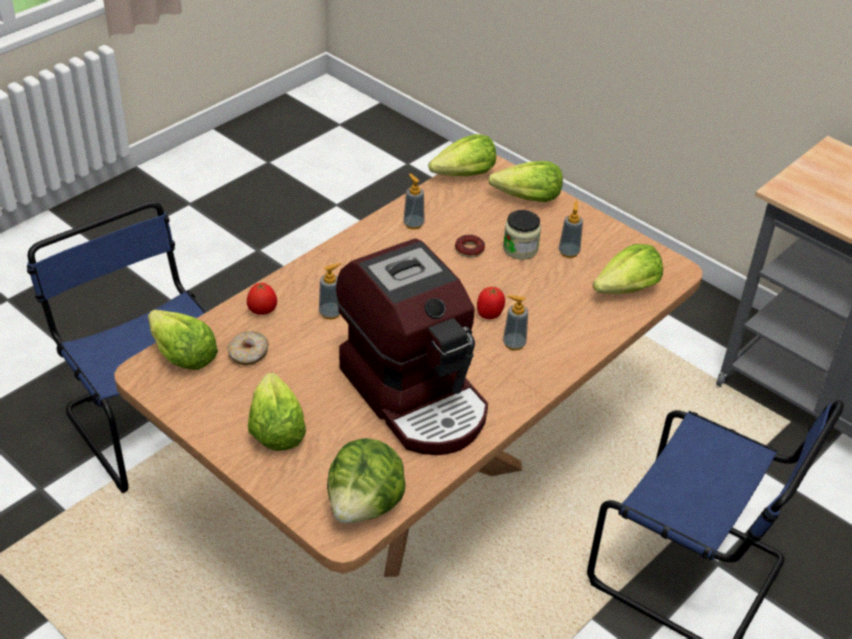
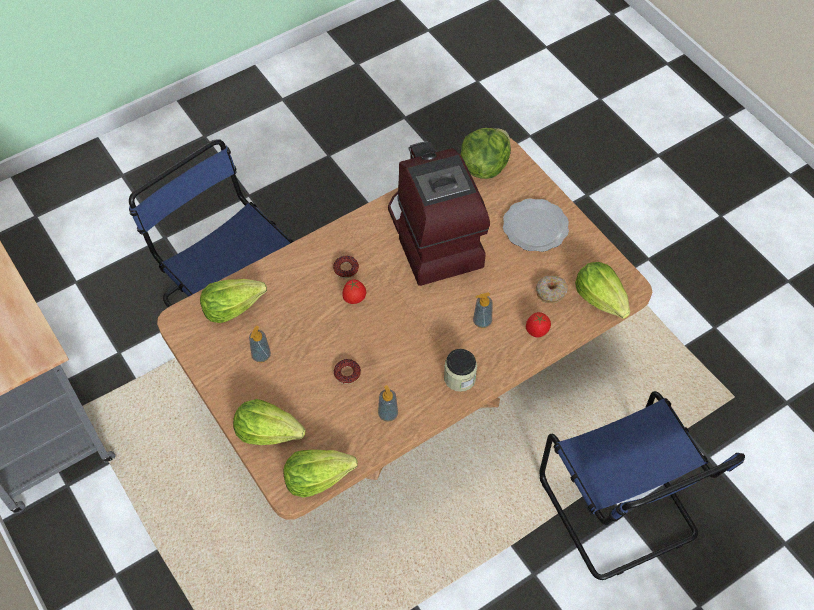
camera: 165 degrees left, 15 degrees up
(275, 429) = (536, 226): lettuce -> plate
(514, 344) = (346, 269): soap dispenser -> donut
(520, 249) = (302, 367): jar -> jar (459, 378)

